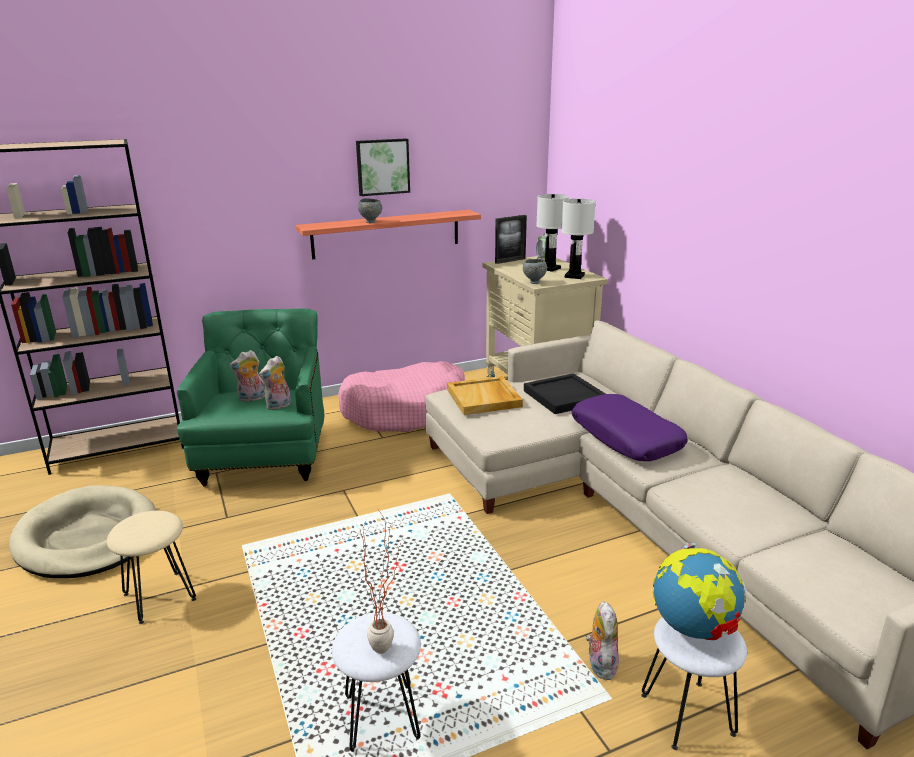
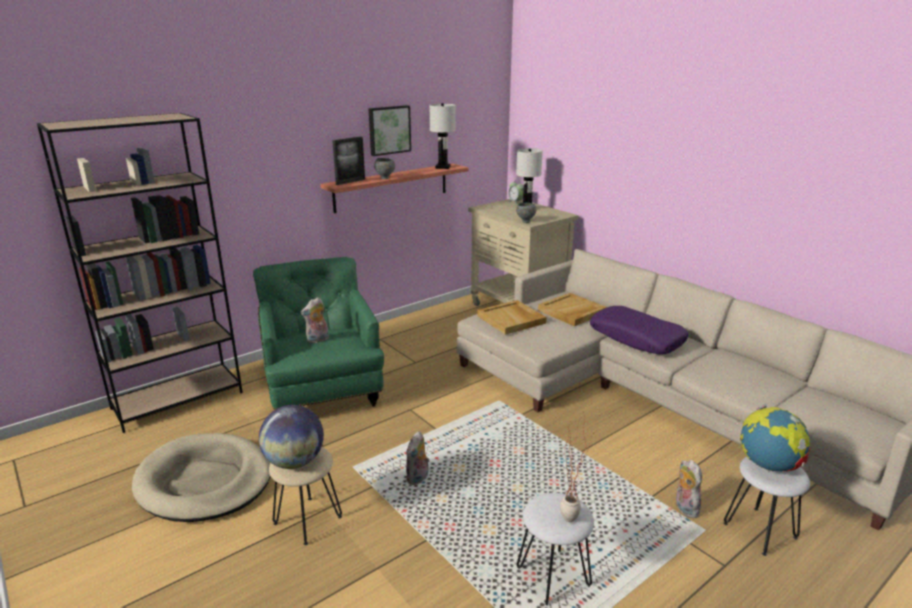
camera: 15 degrees left, 0 degrees up
(135, 529) = (294, 462): none -> globe
(279, 406) = (349, 344): plush toy -> plush toy (418, 479)
(405, 410) = (421, 338): pink dog bed -> none
(510, 261) = (489, 204): picture frame -> picture frame (350, 182)
(564, 397) = (571, 312): black tray -> beige tray
(574, 276) = (551, 214): white table lamp -> white table lamp (442, 167)

